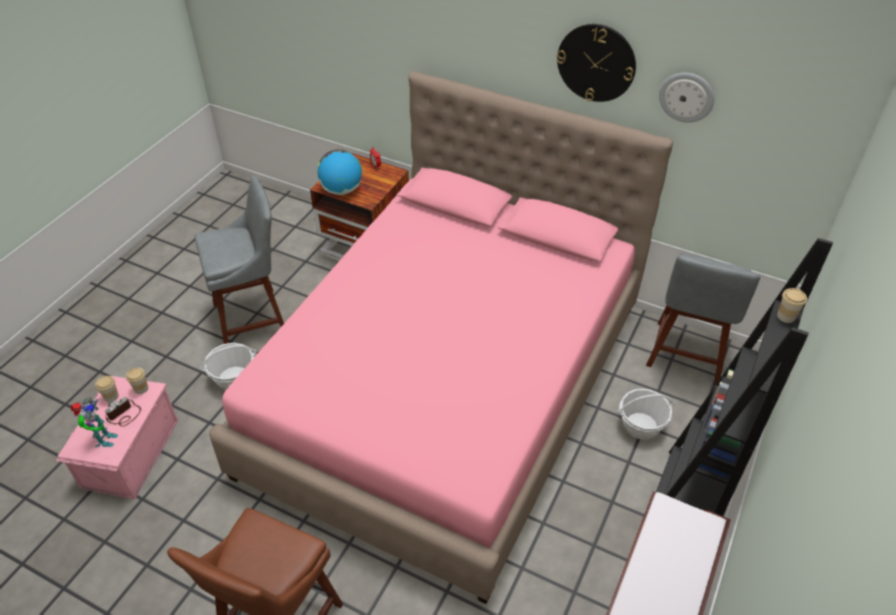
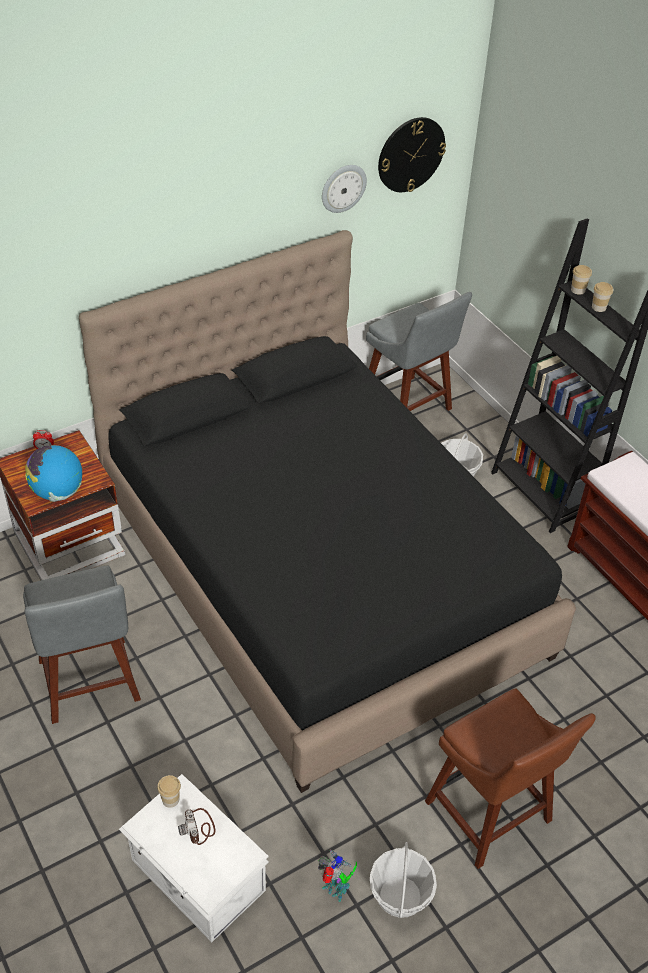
camera: 60 degrees left, 0 degrees up
(103, 440) = (220, 859): toy robot -> toy robot (335, 891)
(111, 396) = (159, 833): cup -> cup (599, 307)
(129, 454) = (197, 877): pink storage box -> white storage box
(234, 378) = (166, 739): basket -> basket (400, 896)
(254, 317) = (89, 685): grey chair -> grey chair turned 150 degrees clockwise
(449, 387) = (319, 572): pink bed -> black bed
(596, 63) = (261, 201): wall clock -> wall clock (410, 154)

